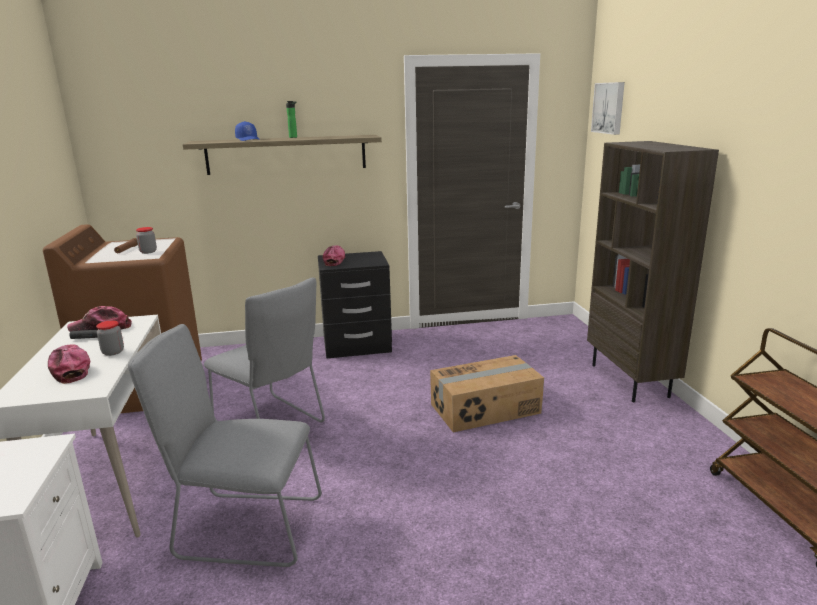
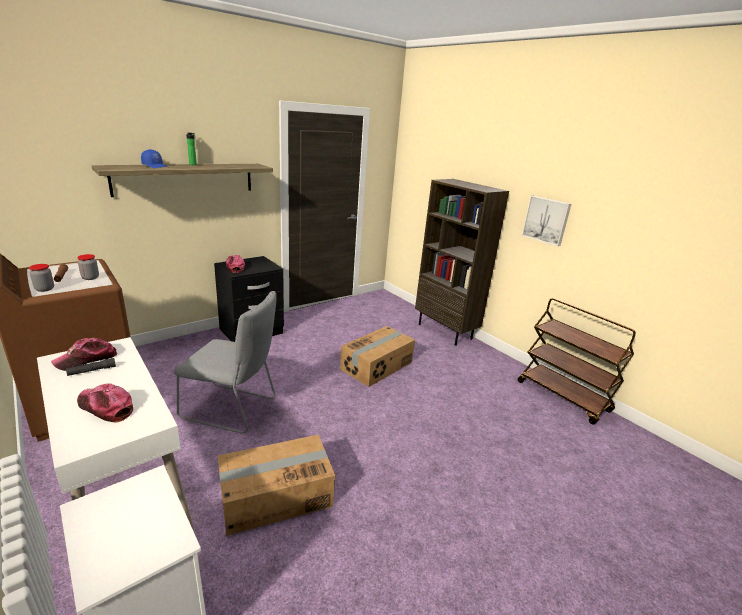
camera: 30 degrees left, 5 degrees up
(113, 352) = (130, 381): jar -> jar (44, 289)
(243, 527) = (275, 495): grey chair -> cardboard box
(609, 108) = (416, 151): picture -> picture (546, 220)

